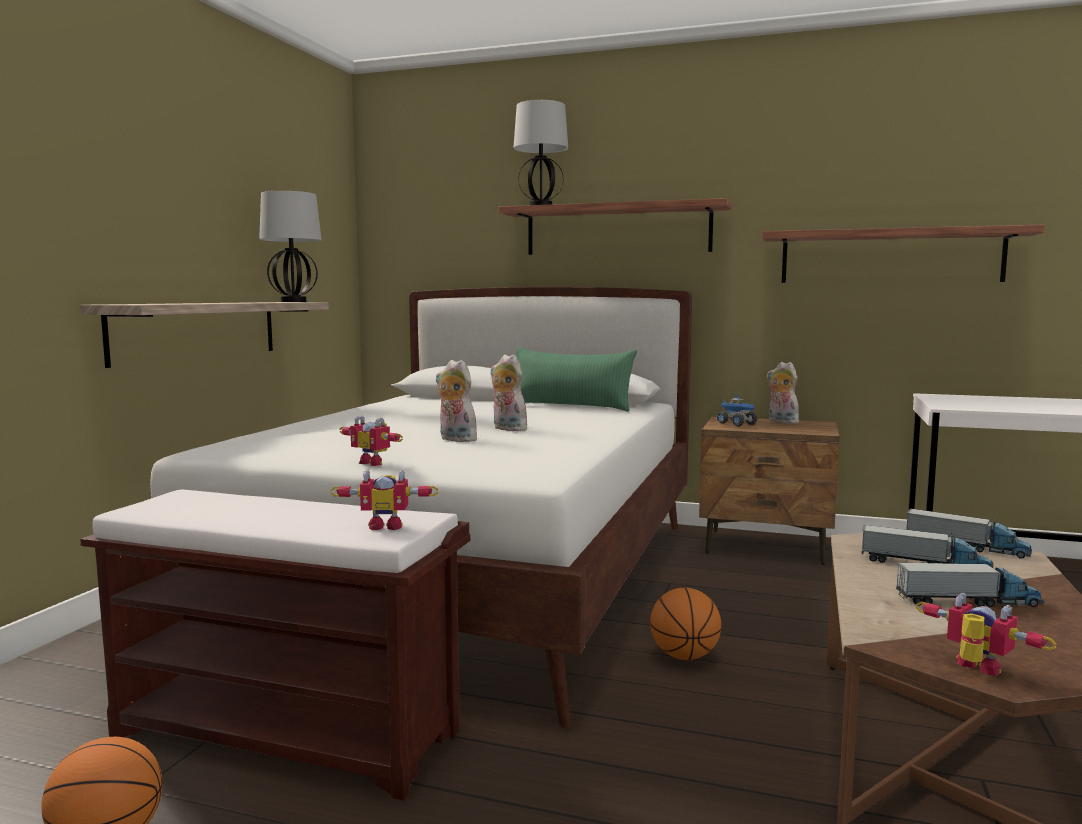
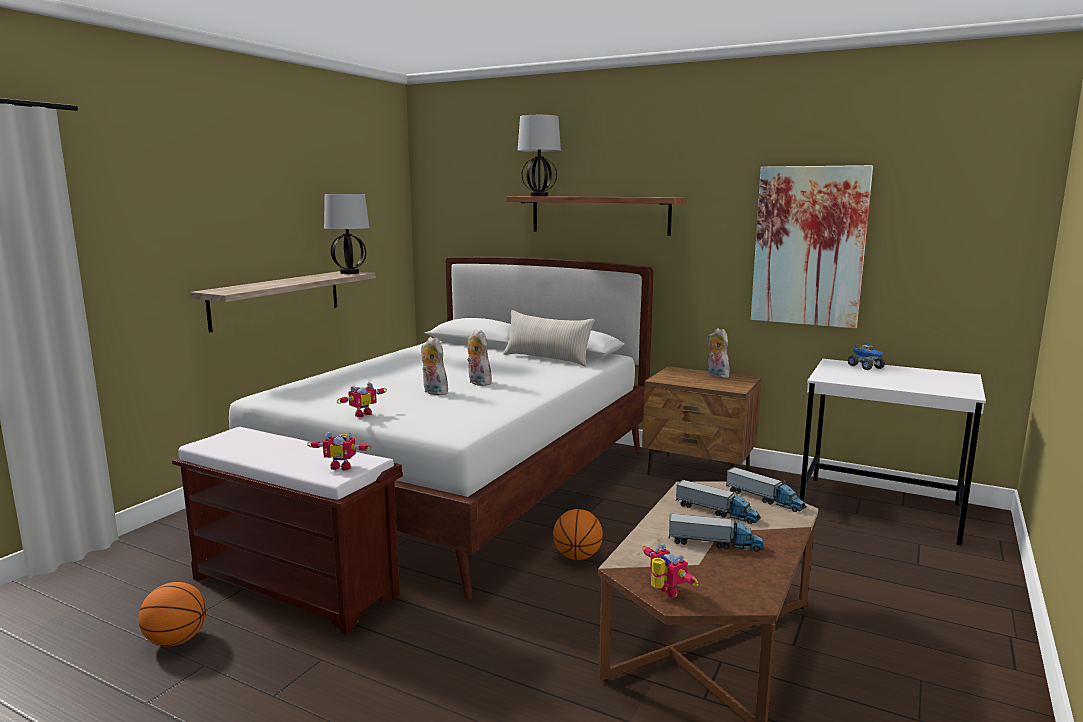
camera: 10 degrees right, 5 degrees up
(374, 462) = (361, 414): toy robot -> toy robot turned 90 degrees counterclockwise
(570, 407) = (547, 359): green pillow -> beige pillow
(737, 424) = (677, 376): toy truck -> toy truck (866, 367)
(890, 257) = (809, 246): shelf -> picture

